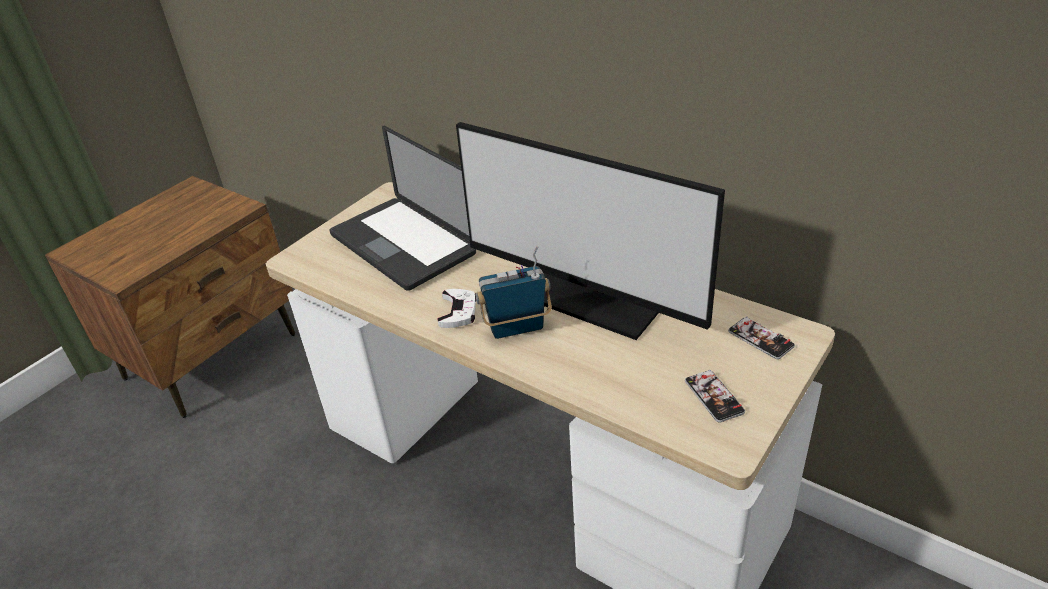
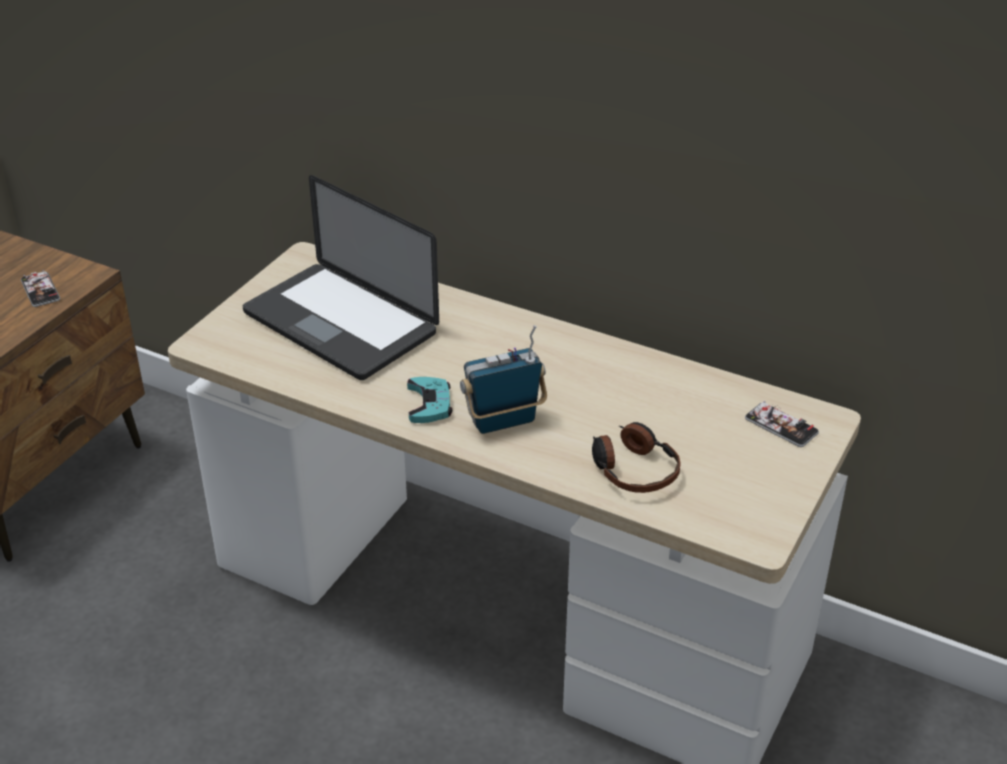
camera: 10 degrees left, 0 degrees up
(458, 312) = (429, 404): white game controller -> turquoise game controller
(592, 295) = (584, 381): monitor -> none
(622, 374) = (633, 469): none -> headphones
(714, 396) = (736, 489): phone -> phone (40, 290)

